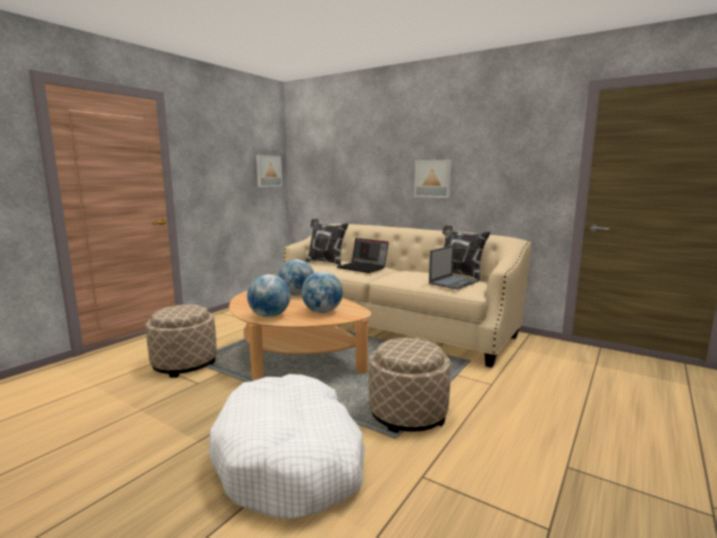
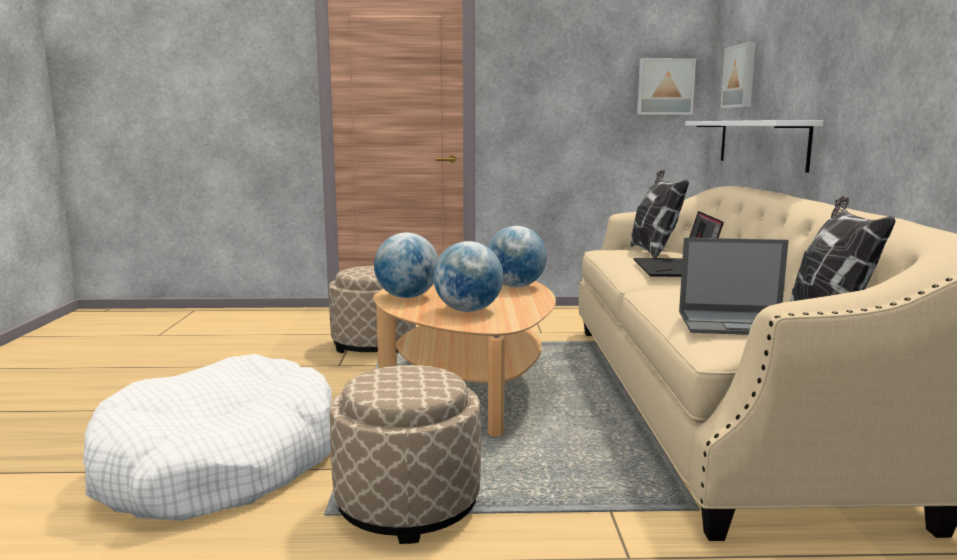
camera: 55 degrees right, 0 degrees up
(343, 202) = (761, 143): none -> white shelf
(433, 178) = (881, 83): picture -> picture (741, 76)

